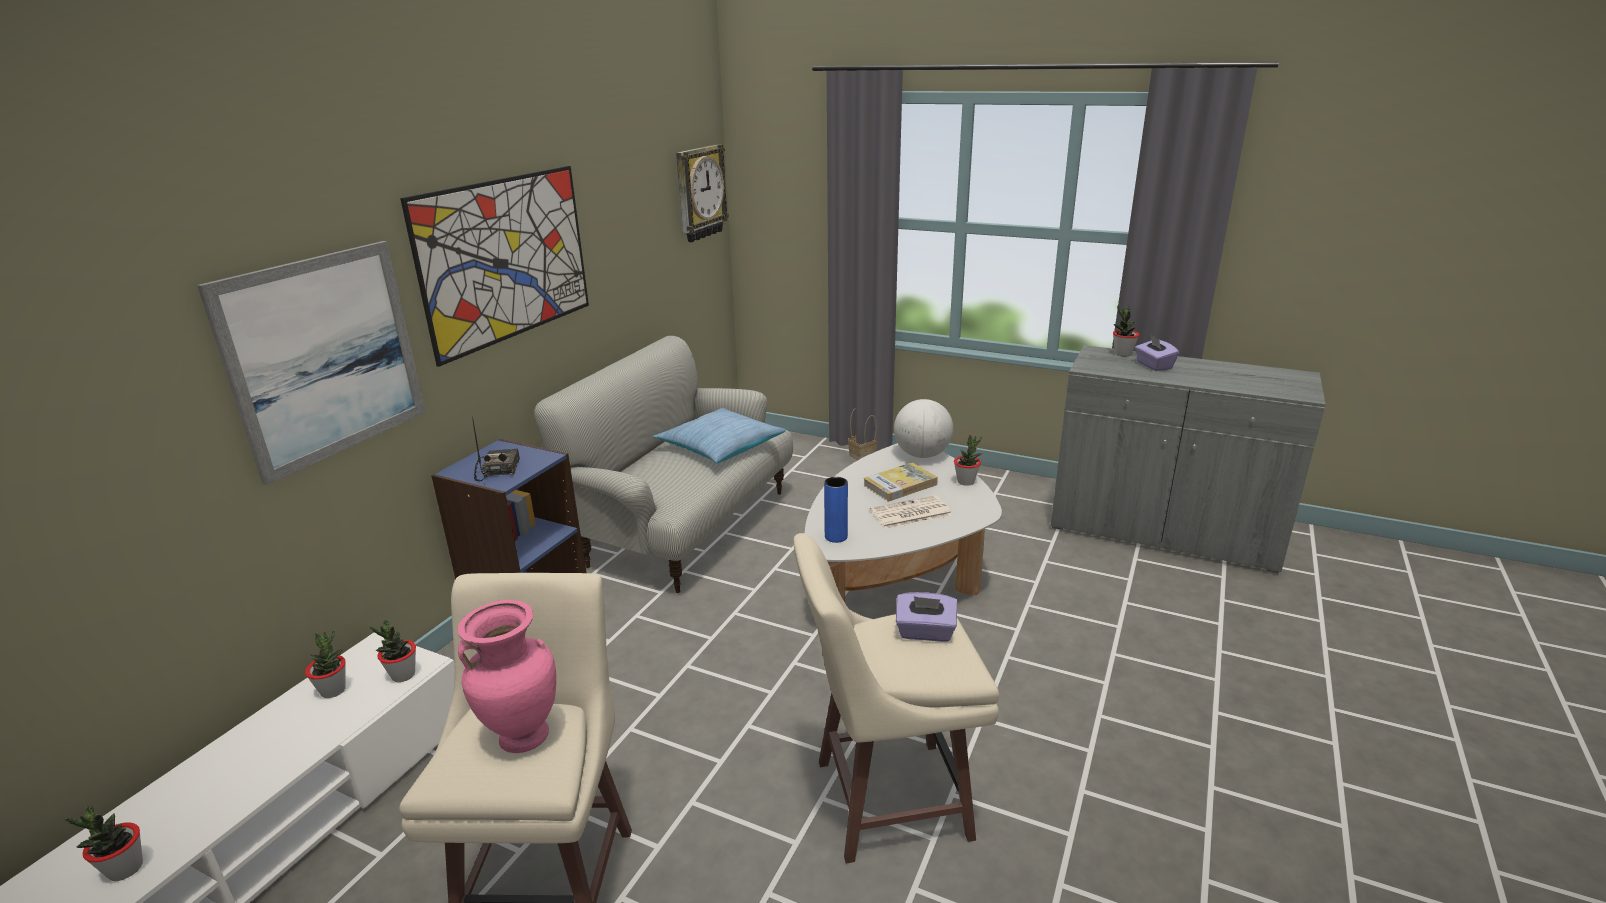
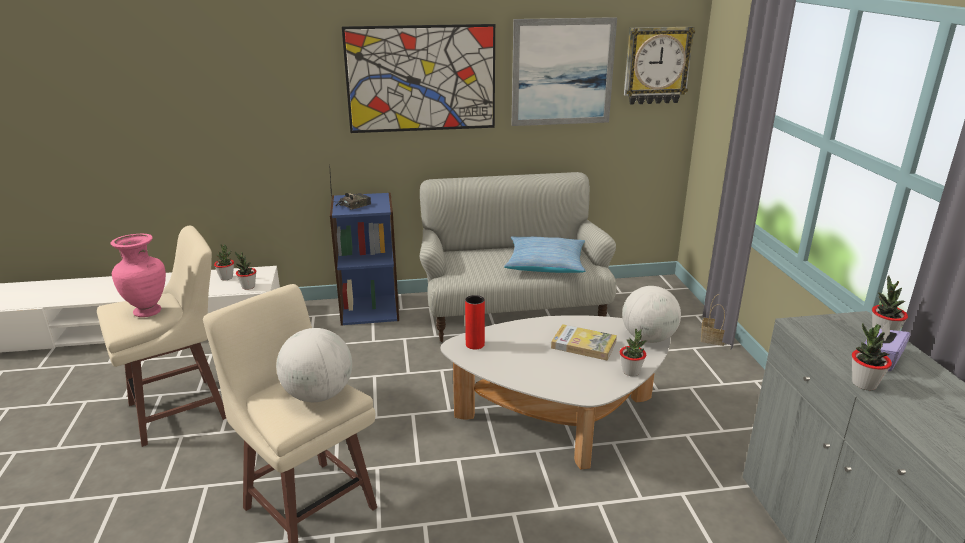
camera: 55 degrees right, 0 degrees up
(125, 869) = (101, 293): potted plant -> potted plant (864, 384)
(325, 357) = (275, 106): picture -> picture (562, 72)
(836, 537) = (475, 344): blue vase -> red vase
(910, 513) = (544, 363): newspaper -> none
(925, 632) = (318, 395): purple tissue box -> globe

